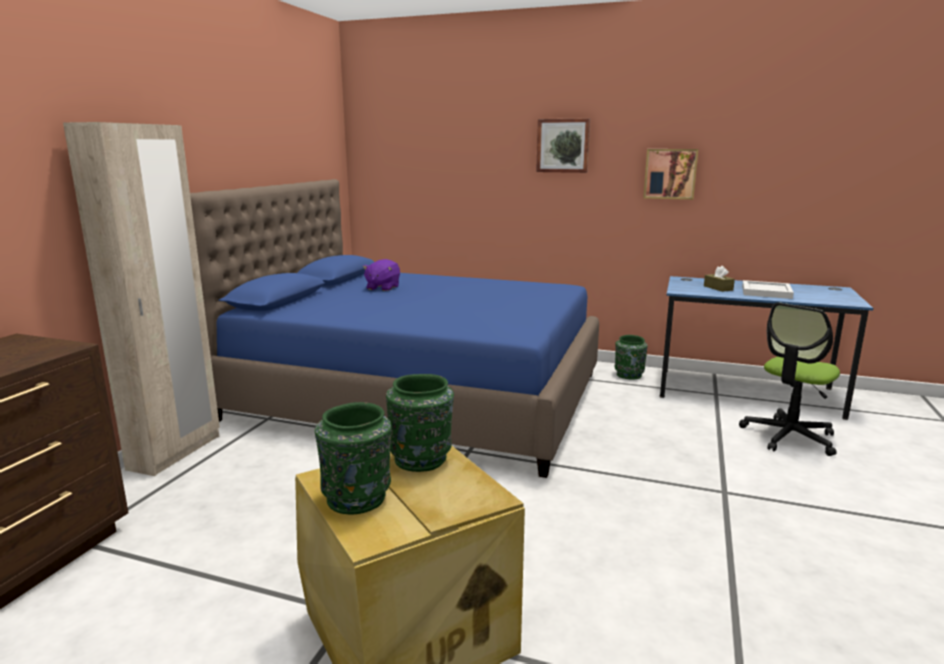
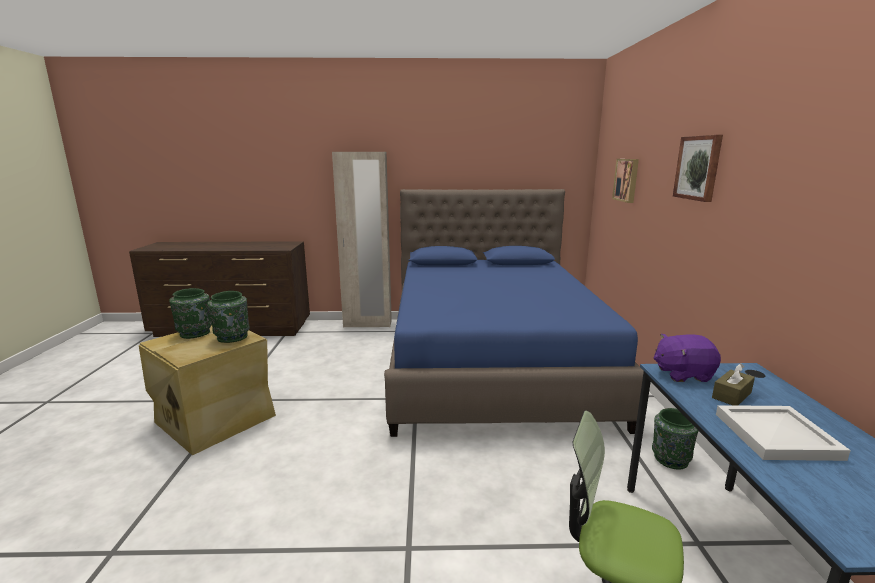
camera: 70 degrees right, 0 degrees up
(382, 288) = (506, 274): purple plush toy -> purple plush toy (682, 374)
(670, 174) = (785, 215): picture -> picture (627, 180)

